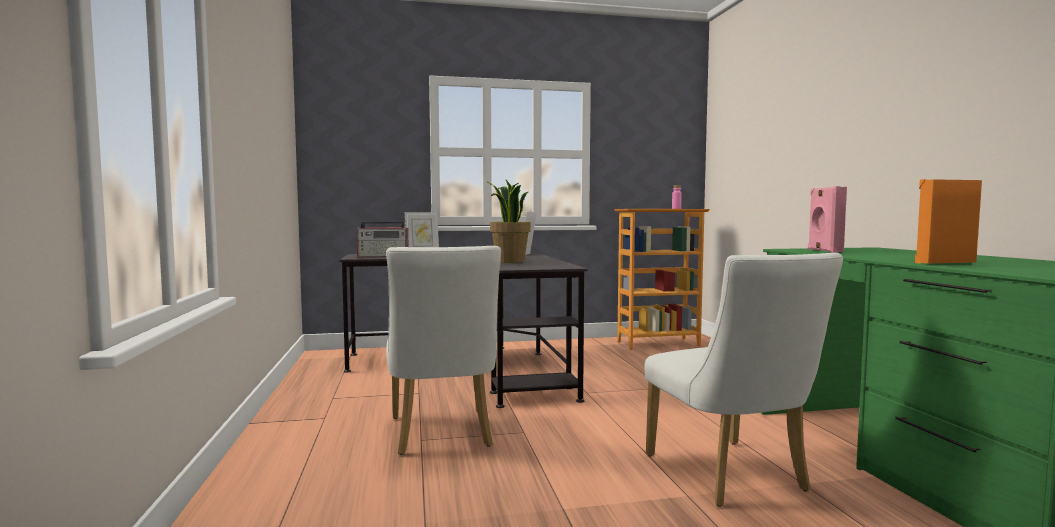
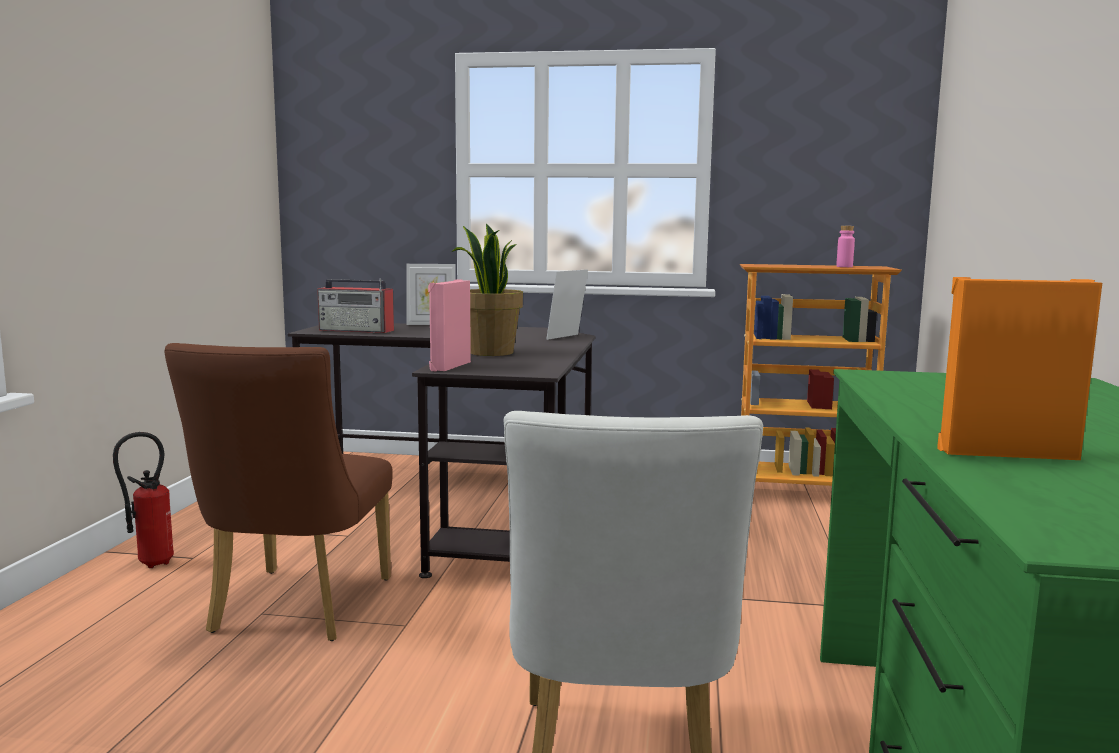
camera: 20 degrees right, 5 degrees up
(296, 425) = (149, 564): none -> fire extinguisher
(442, 435) = (295, 610): white chair -> brown chair
(823, 251) = (920, 385): pink speaker -> pink speaker (449, 366)

